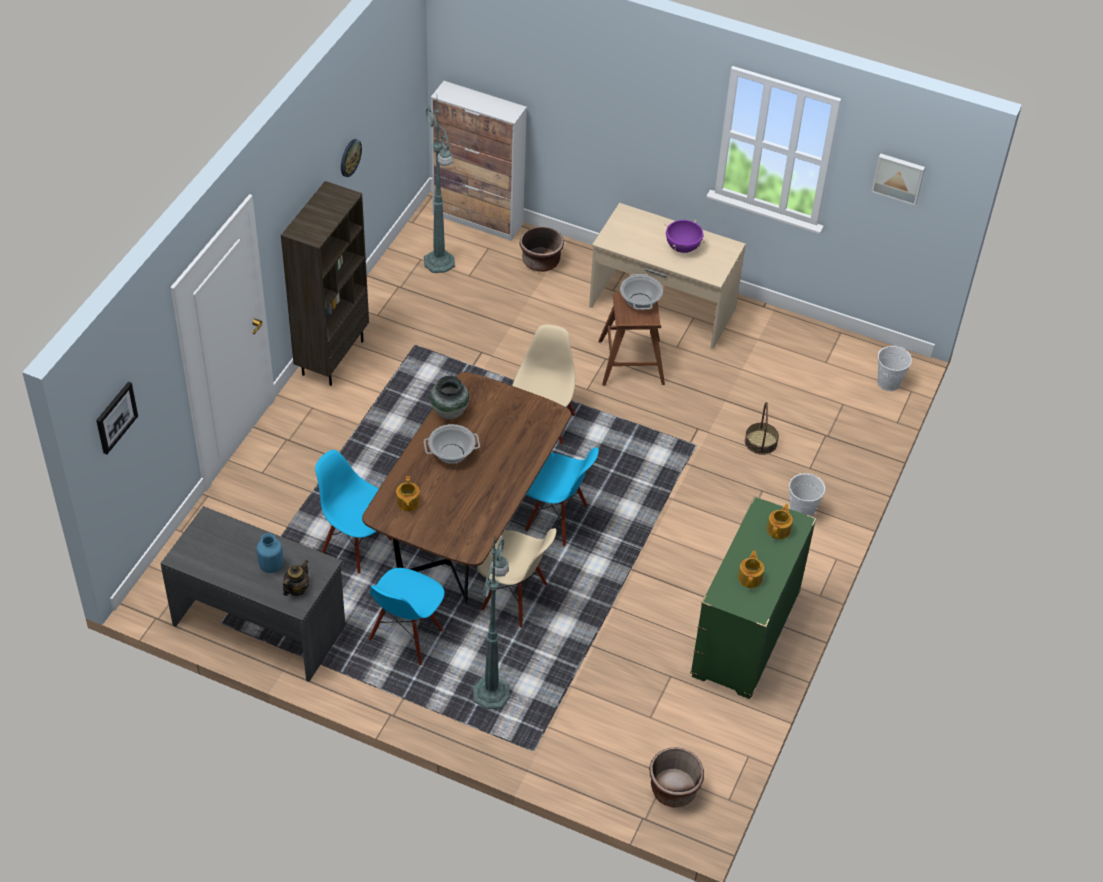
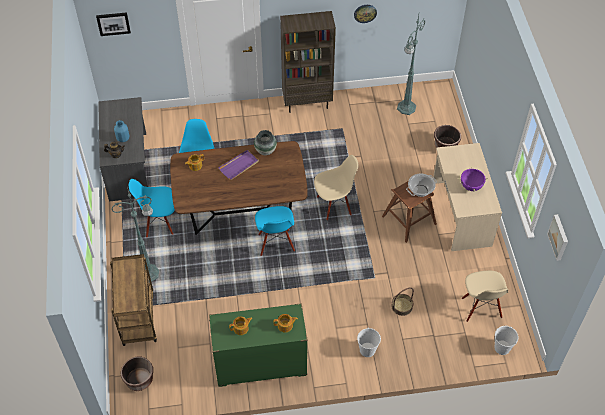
camera: 60 degrees right, 5 degrees up
(452, 453) = (239, 166): cooking pot -> purple tray
(478, 219) = (451, 106): cabinet -> none
(514, 598) = (212, 252): beige chair -> beige chair (481, 308)
(562, 743) = (137, 318): none -> brown cart

